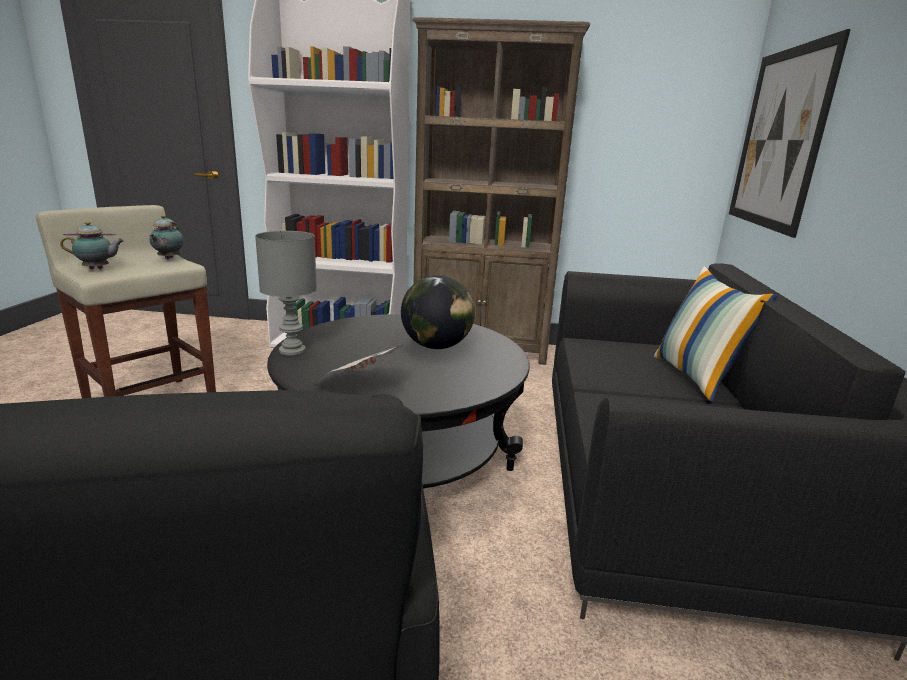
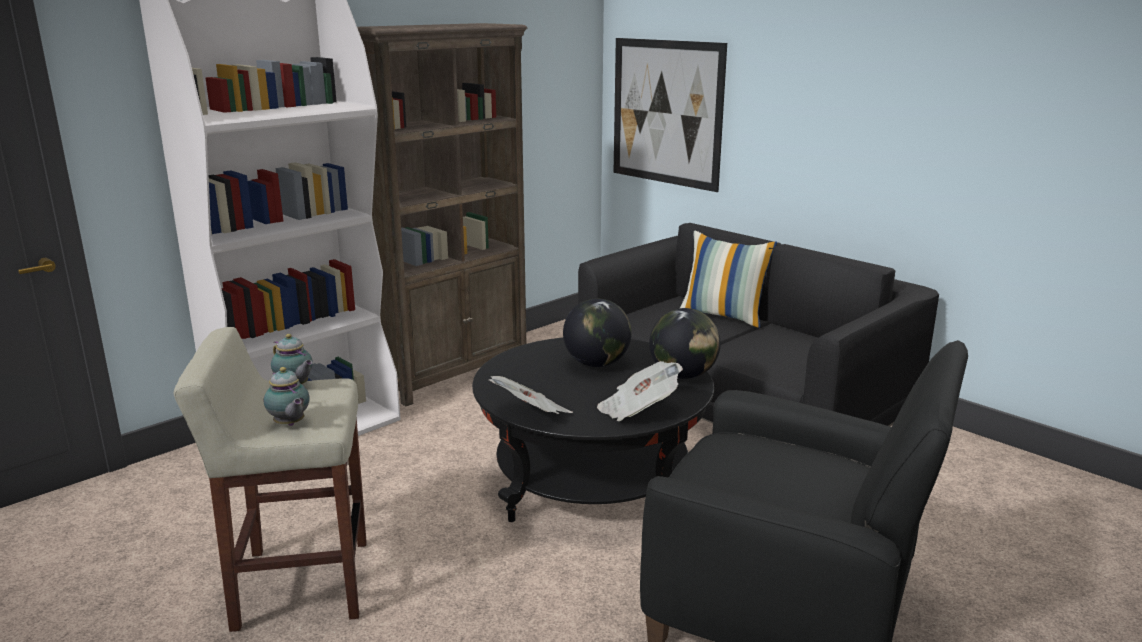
camera: 50 degrees left, 0 degrees up
(98, 269) = (290, 424): teapot -> teapot turned 120 degrees clockwise
(293, 350) = (531, 415): grey table lamp -> newspaper
(471, 385) = (683, 375): none -> globe

